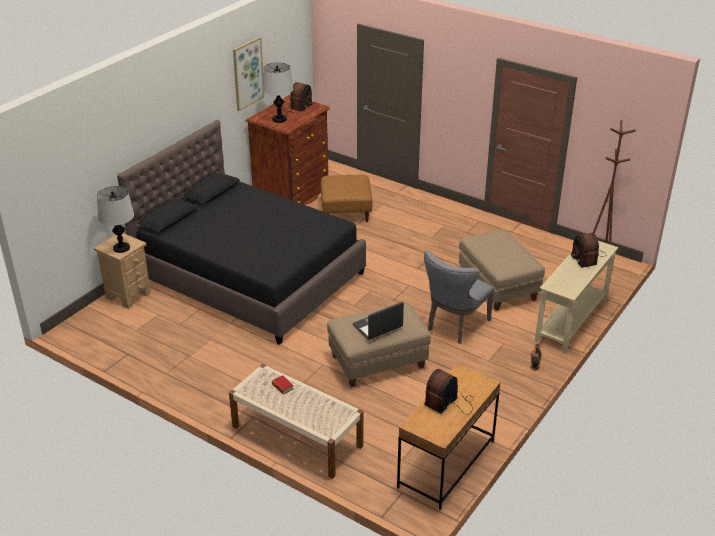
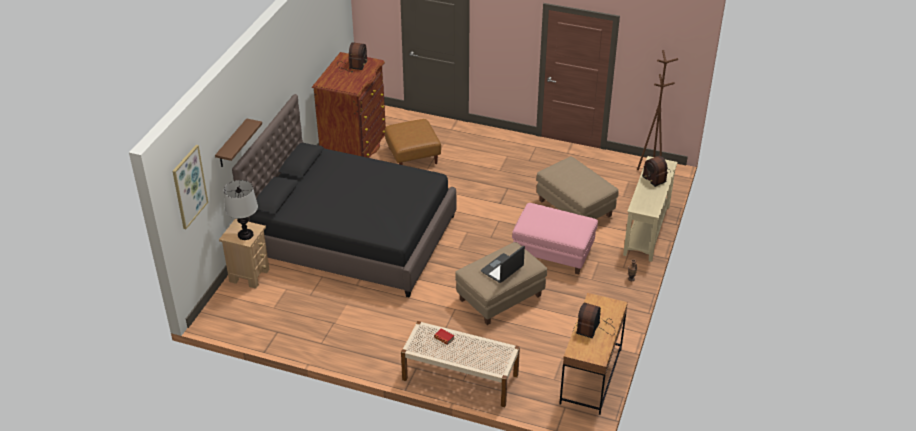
camera: 15 degrees left, 5 degrees up
(122, 150) = (232, 144): none -> brown shelf
(247, 73) = (310, 43): picture -> picture (189, 186)
(279, 119) = (344, 81): table lamp -> none
(455, 326) = (552, 253): grey chair -> pink ottoman

